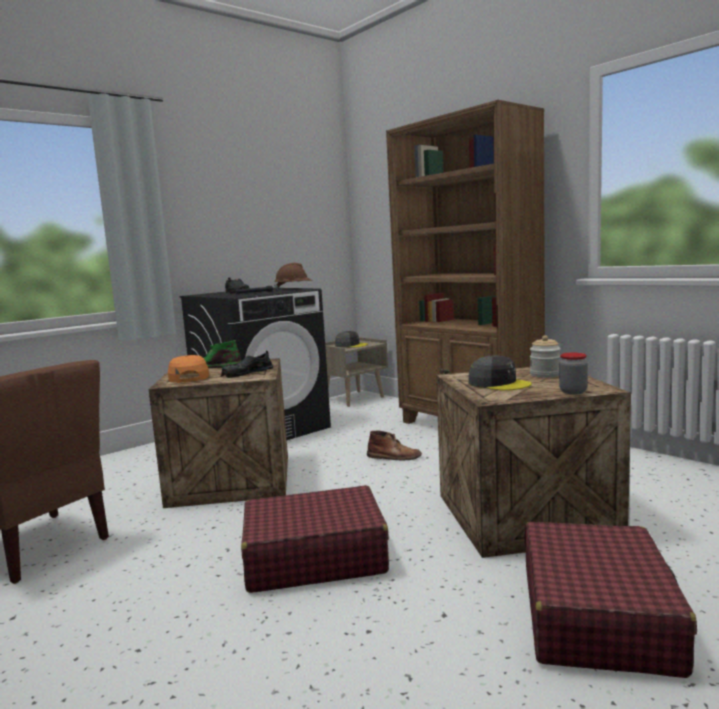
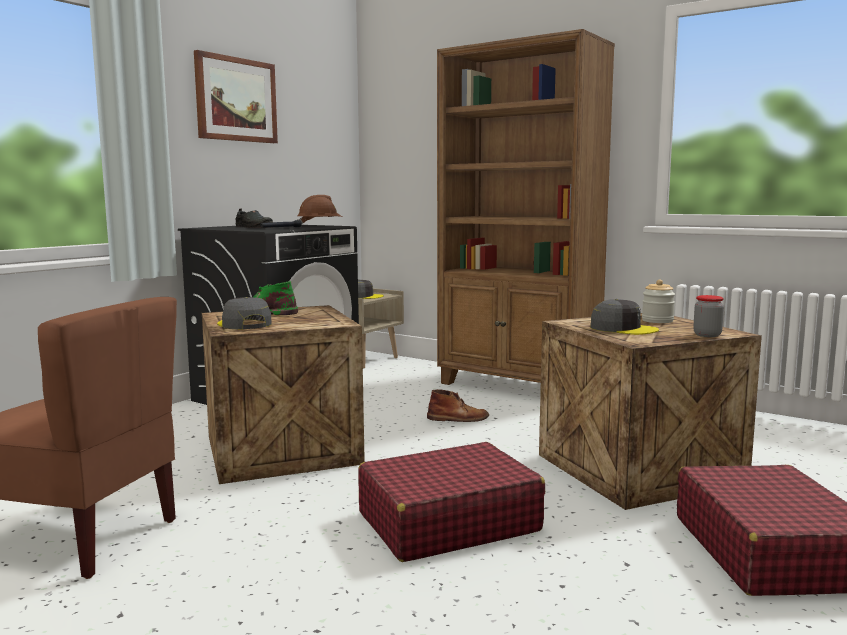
camera: 15 degrees left, 0 degrees up
(188, 377) = (244, 324): orange cap -> grey cap
(229, 188) = (236, 99): none -> picture
(247, 373) = (314, 319): black shoe -> none

